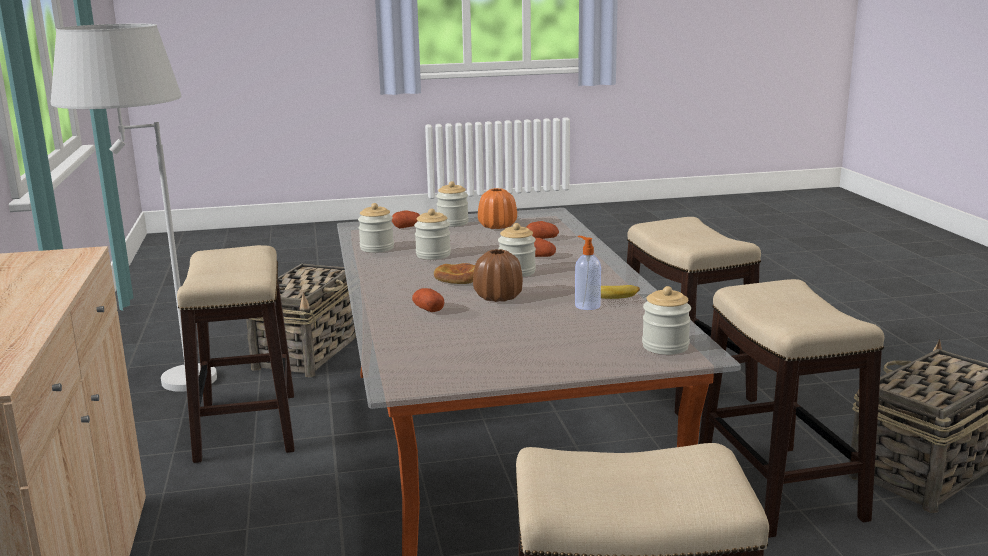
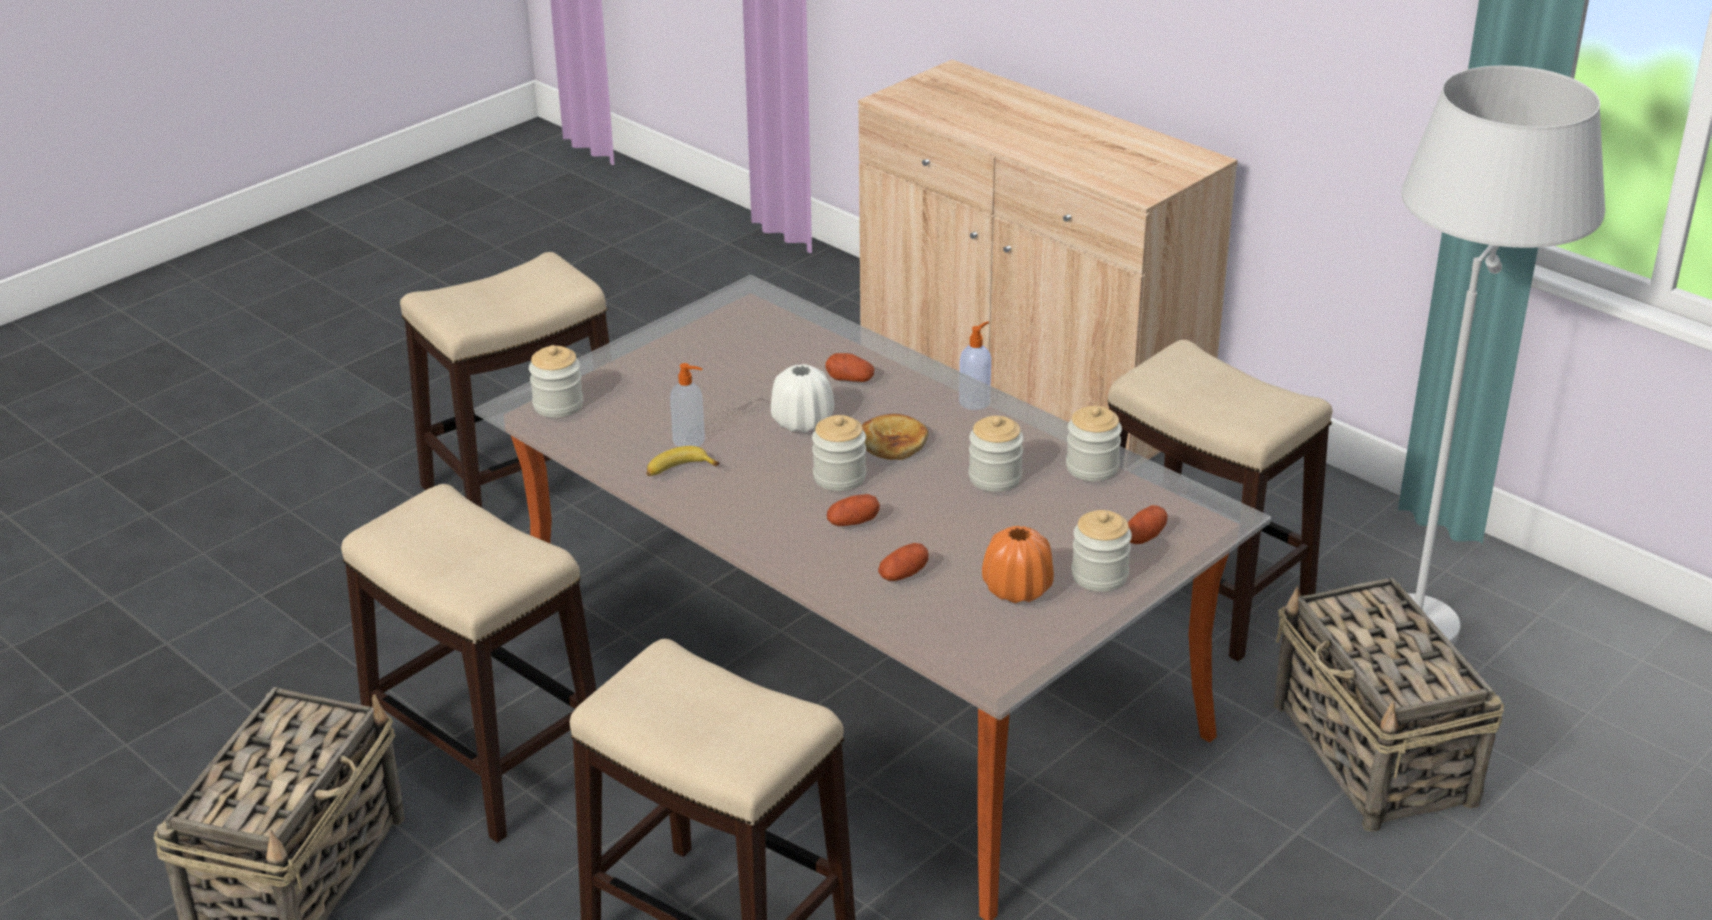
camera: 145 degrees right, 15 degrees up
(376, 282) = (975, 402): none -> soap dispenser
(498, 297) = (802, 422): brown vase -> white vase

